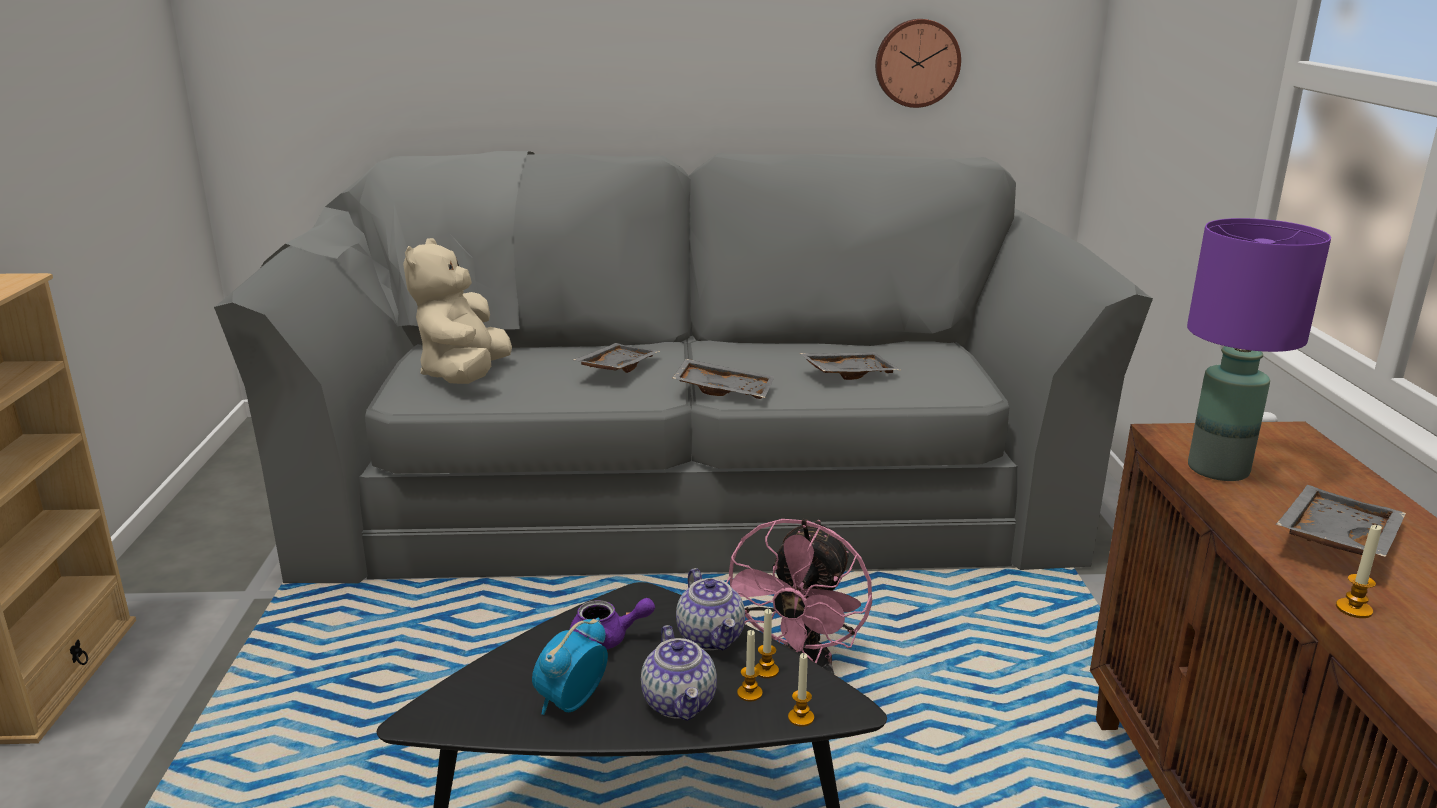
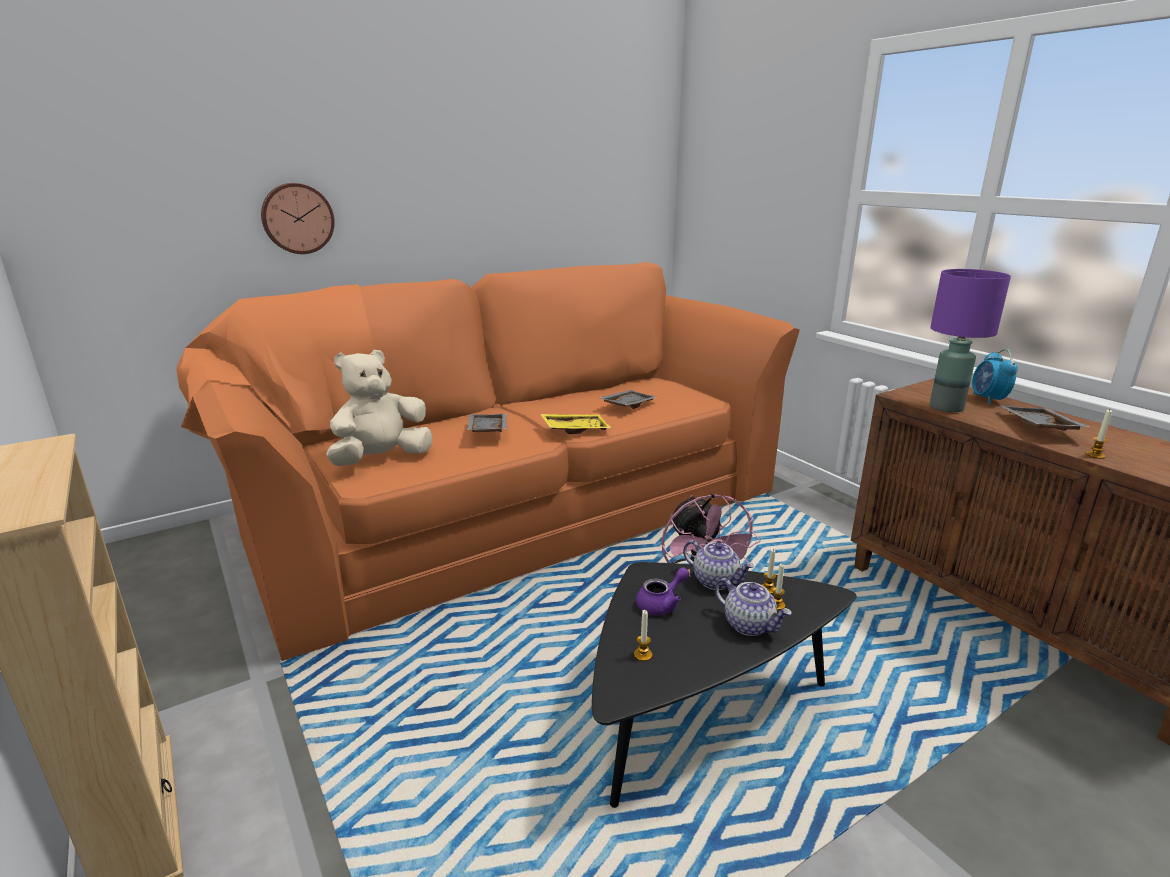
camera: 30 degrees left, 0 degrees up
(465, 376) = (381, 459): beige plush toy -> beige plush toy turned 75 degrees clockwise
(571, 703) = (691, 650): alarm clock -> alarm clock (988, 399)
(685, 487) = (511, 506): grey sofa -> orange sofa
(724, 390) = (575, 429): grey tray -> yellow tray
(801, 718) = (817, 608): candle -> candle (643, 655)
(916, 63) = (583, 206): wall clock -> wall clock (297, 218)

